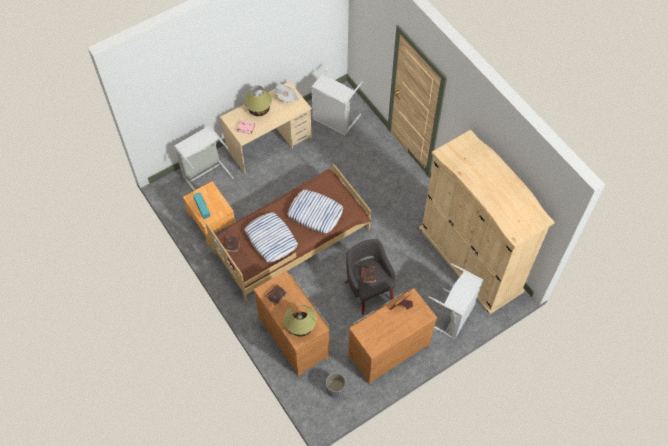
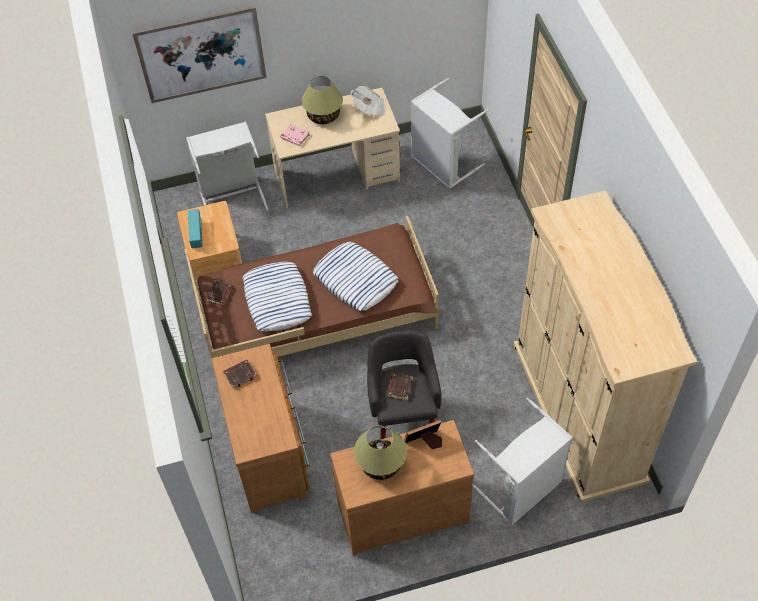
camera: 20 degrees right, 5 degrees down
(180, 92) = (201, 55): none -> picture
(301, 326) = (258, 431): table lamp -> table lamp (381, 464)
(335, 389) = (299, 549): grey planter -> none

